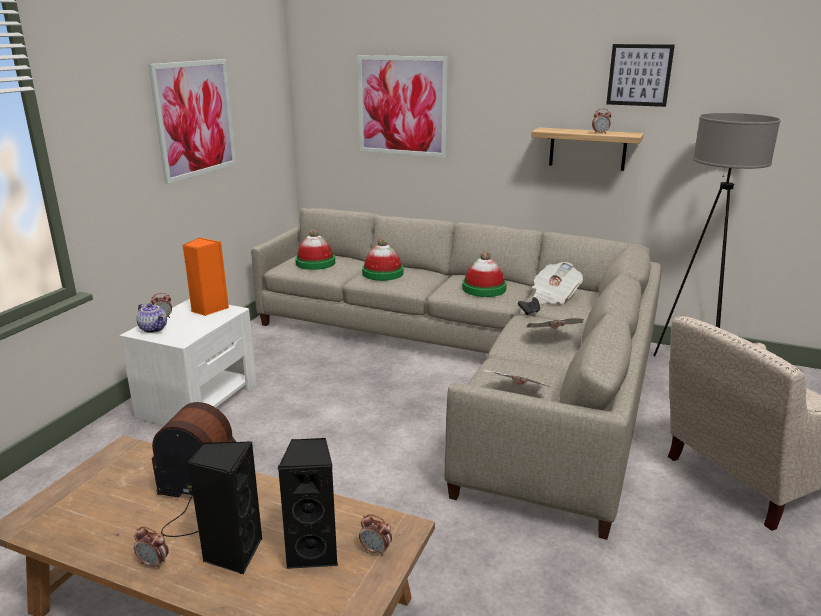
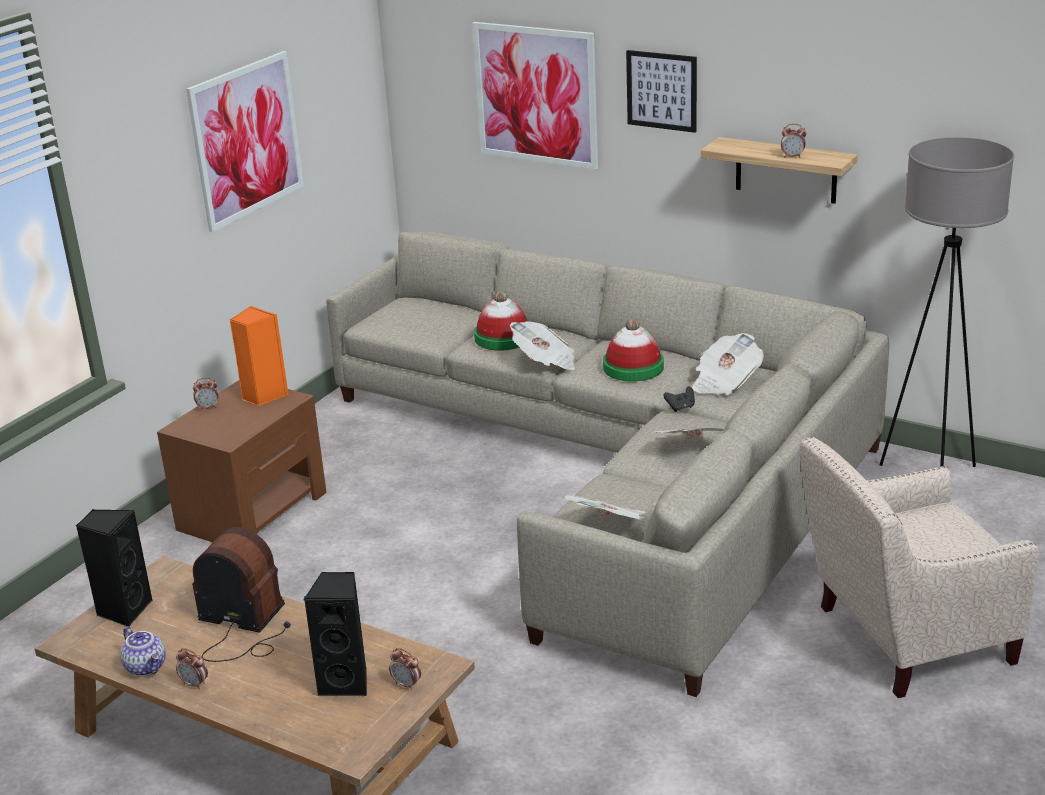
camera: 10 degrees right, 5 degrees up
(154, 329) = (197, 424): teapot -> teapot (147, 667)
(199, 400) = (253, 510): white nightstand -> brown nightstand
(232, 553) = (268, 679): black speaker -> black speaker (123, 610)
(315, 263) = (415, 317): hat -> none
(418, 287) = (545, 362): none -> newspaper
(639, 75) = (847, 76): picture -> picture (662, 90)

